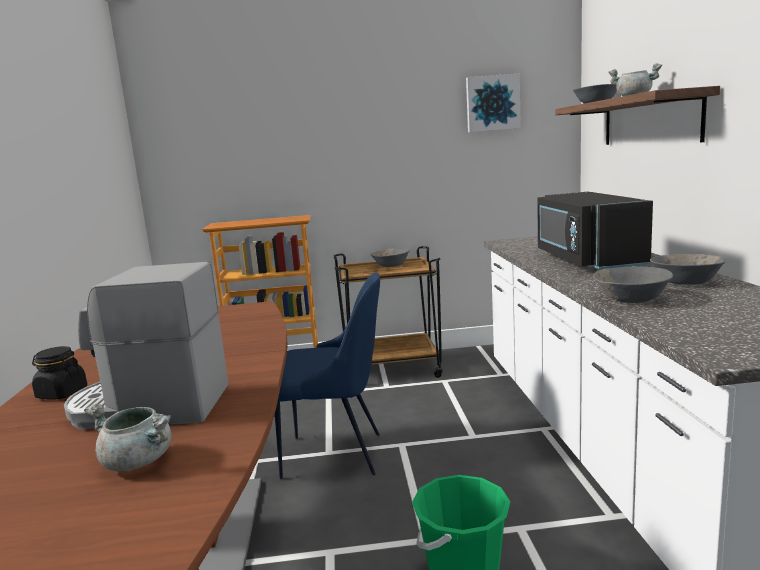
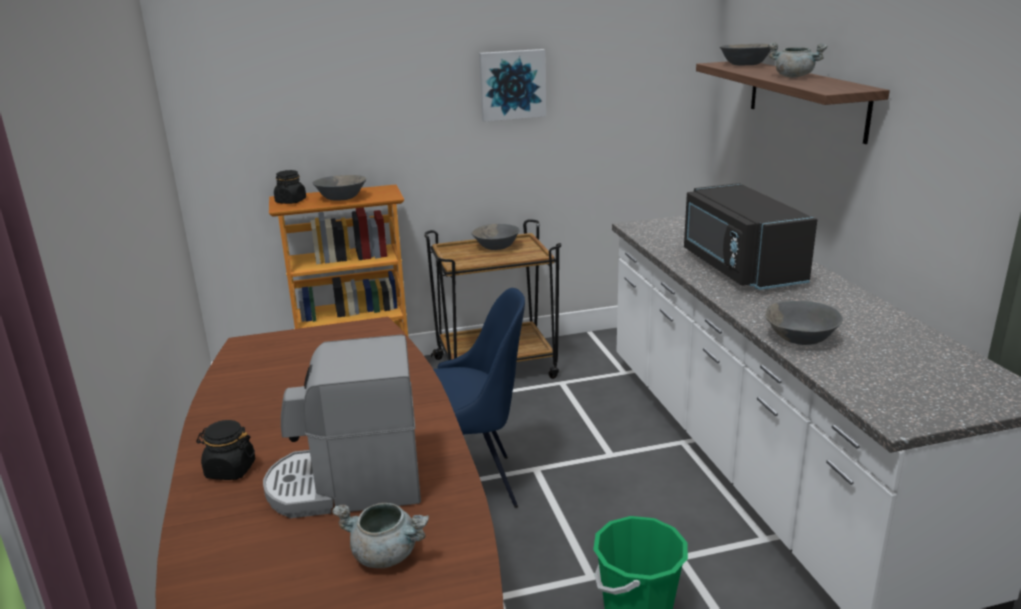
camera: 10 degrees left, 10 degrees up
(224, 224) = (291, 201): none -> black jar
(492, 103) = (618, 45): picture -> picture (512, 84)
(686, 283) = (848, 311): grey bowl -> grey bowl (341, 198)

